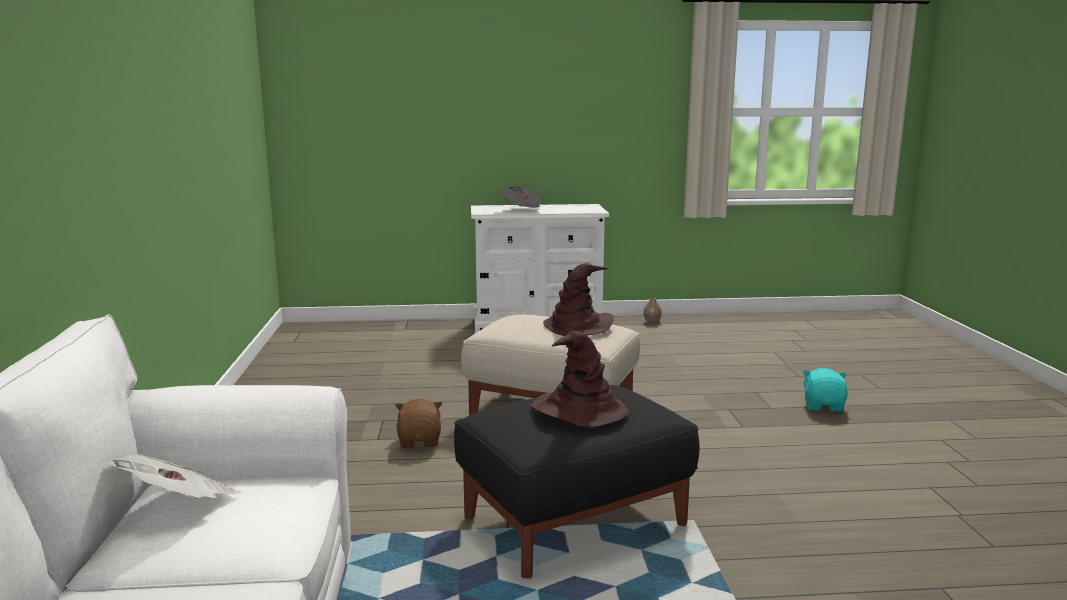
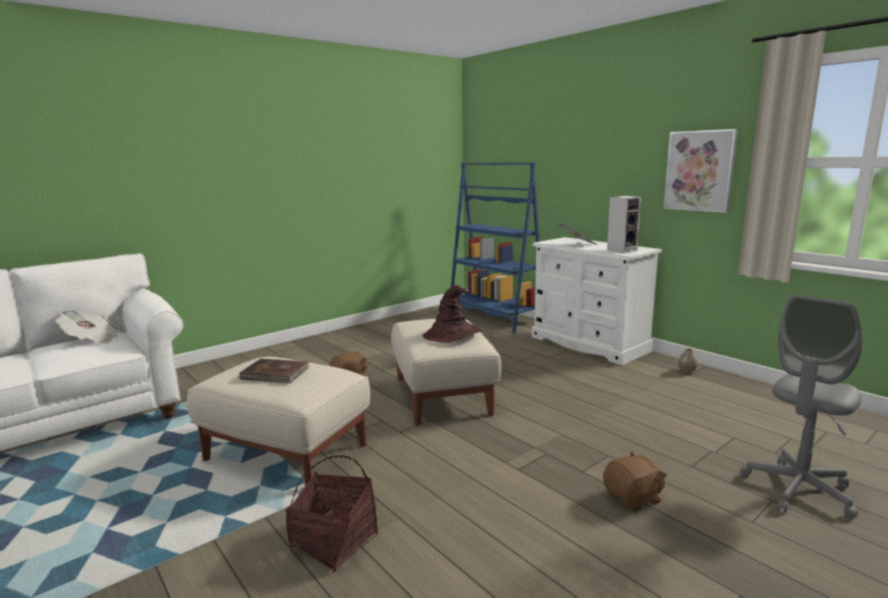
camera: 55 degrees right, 0 degrees up
(382, 330) = (495, 317): none -> blue bookcase
(576, 520) = (286, 452): black ottoman -> beige ottoman
(578, 411) = (275, 374): brown hat -> brown book
(579, 209) = (622, 250): none -> speaker
(631, 120) = (699, 171): none -> picture
(790, 532) = (333, 541): none -> basket
(824, 406) = (633, 498): turquoise plush toy -> brown plush toy
(855, 364) = (798, 490): none -> grey office chair

